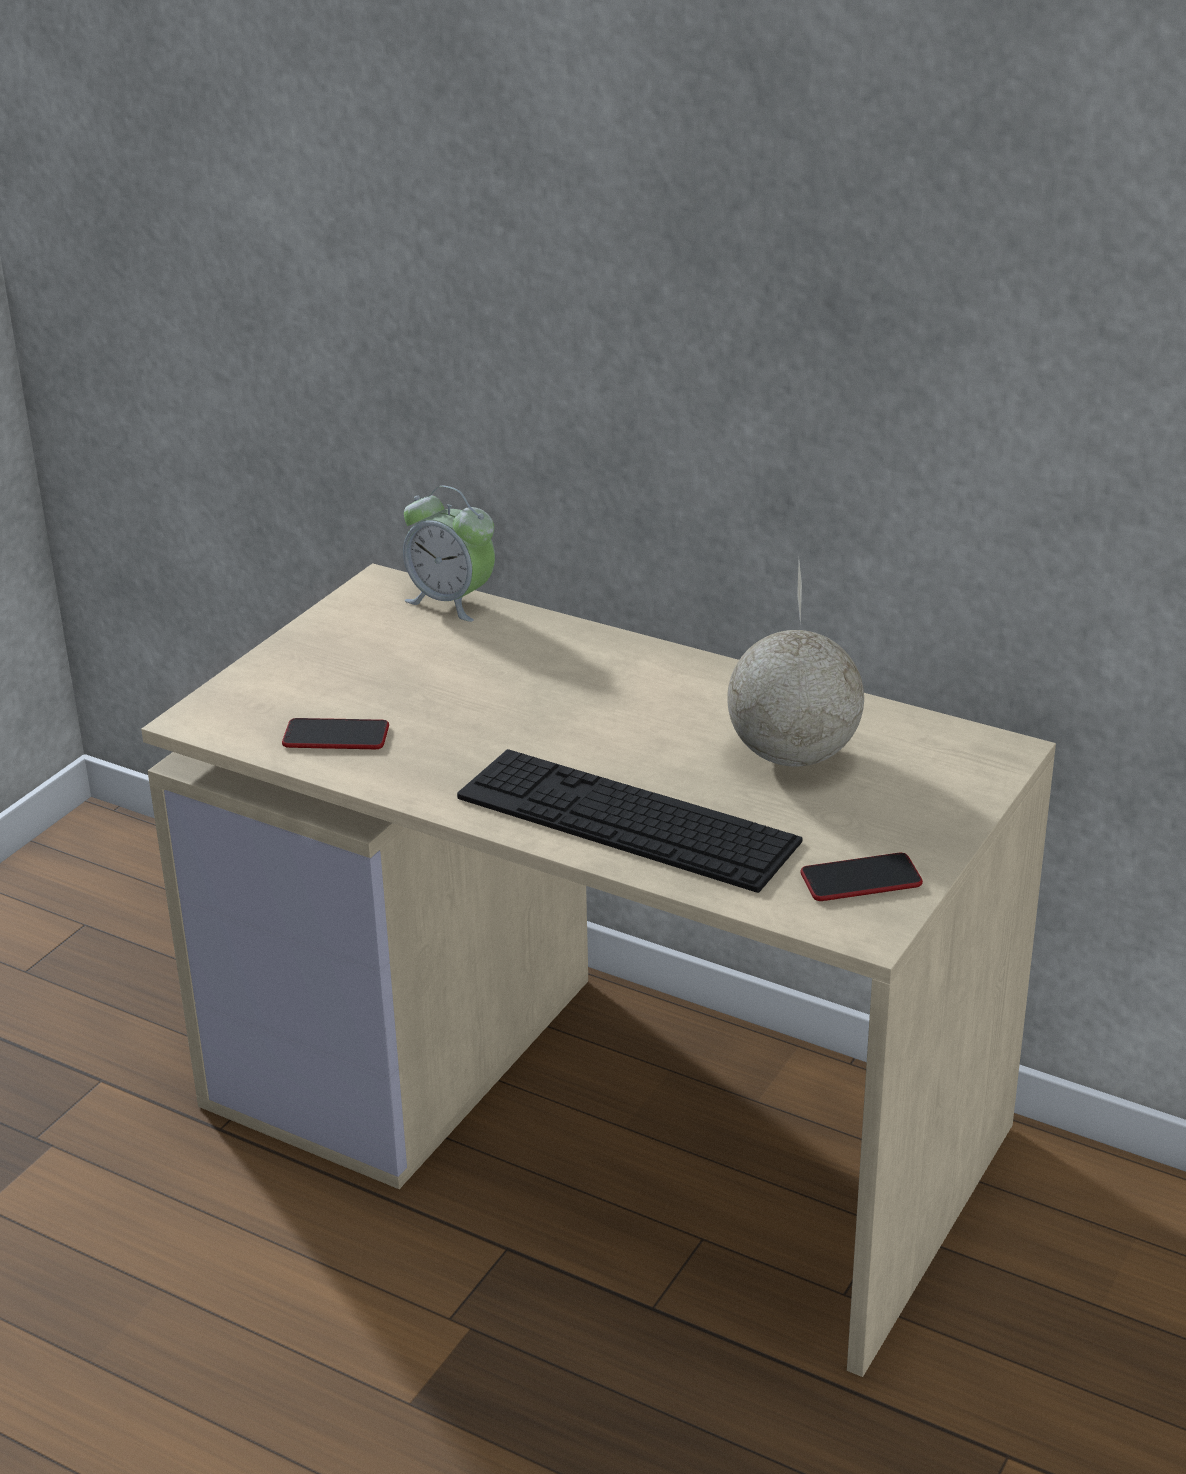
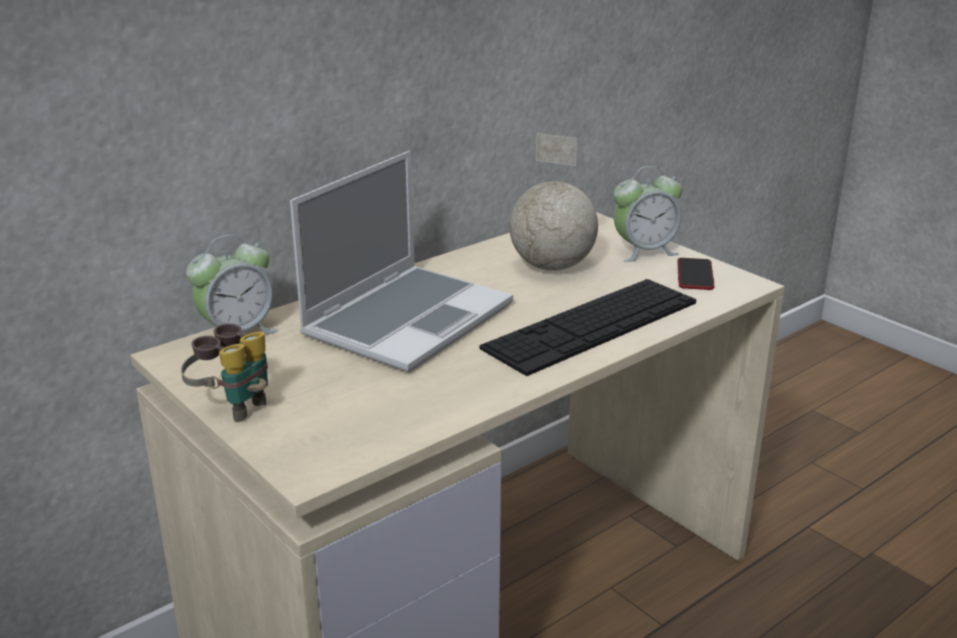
camera: 70 degrees left, 5 degrees down
(298, 646) = (233, 406): none -> binoculars
(336, 736) = (397, 410): phone -> none
(553, 690) = (408, 319): none -> laptop
(915, 822) = (644, 252): none -> alarm clock

